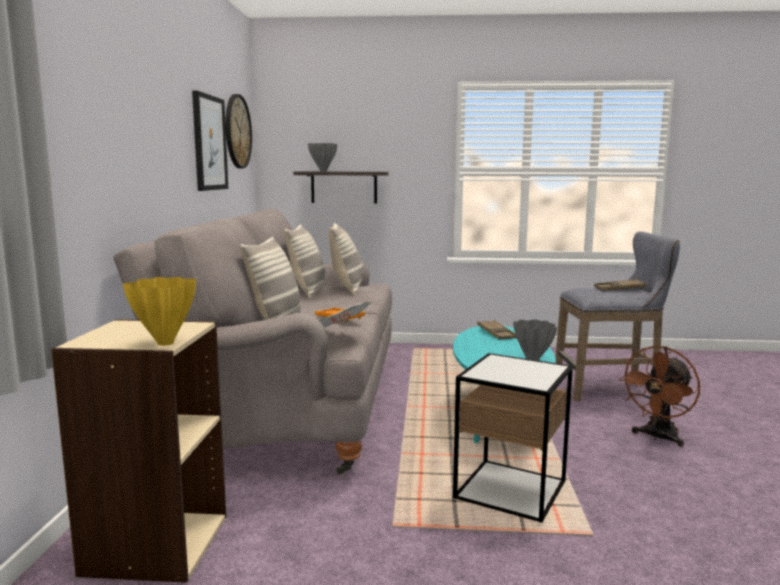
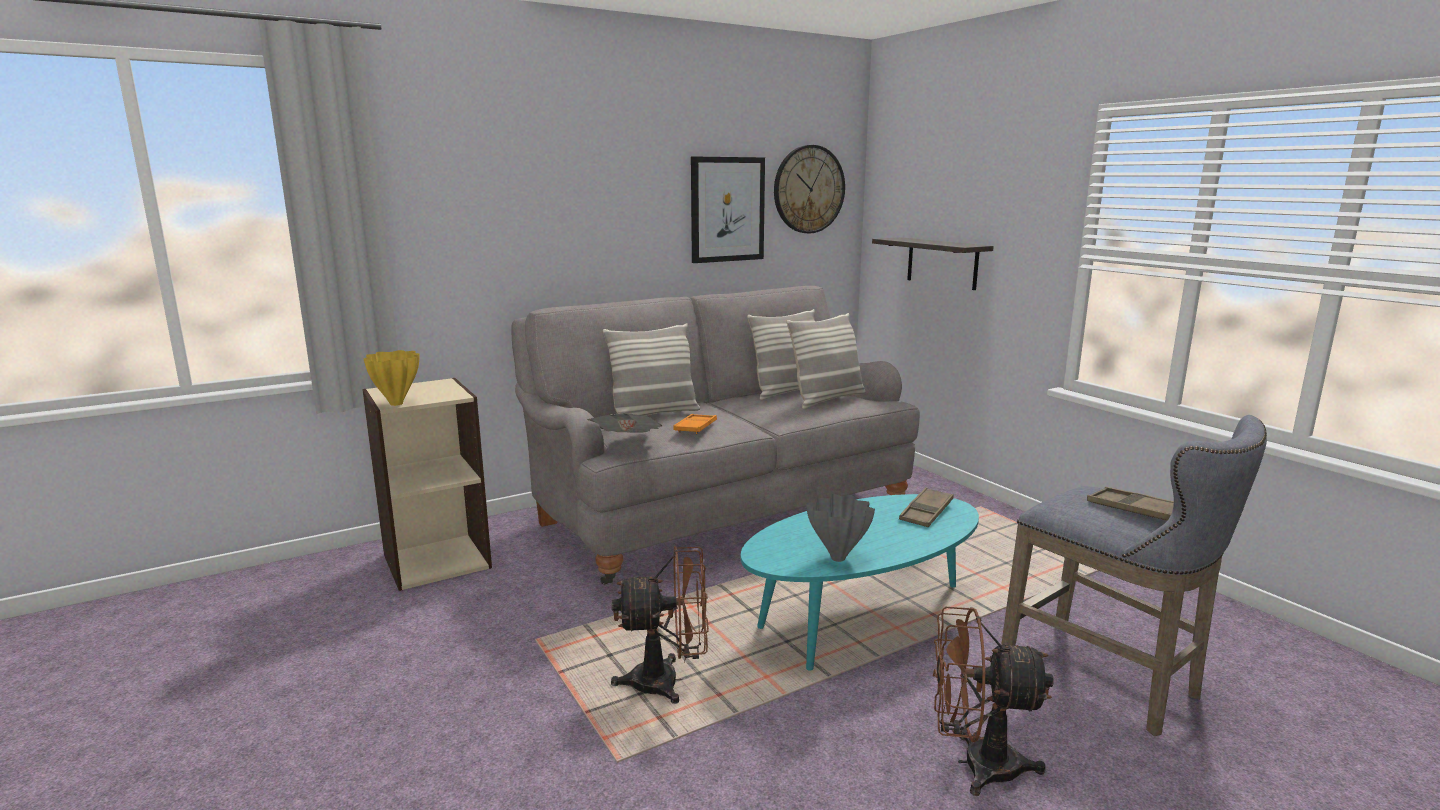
camera: 55 degrees right, 5 degrees up
(323, 171) = (911, 239): grey vase -> none
(510, 490) = (668, 682): side table -> brown fan

